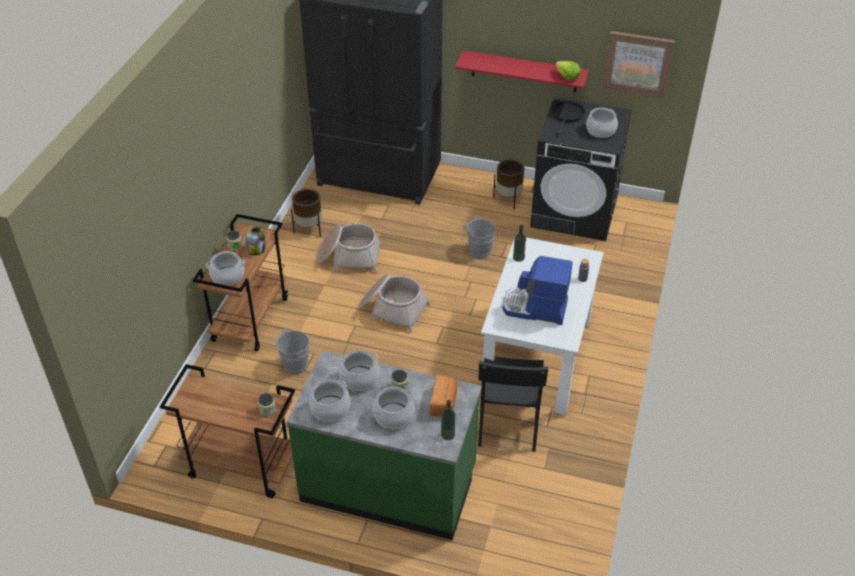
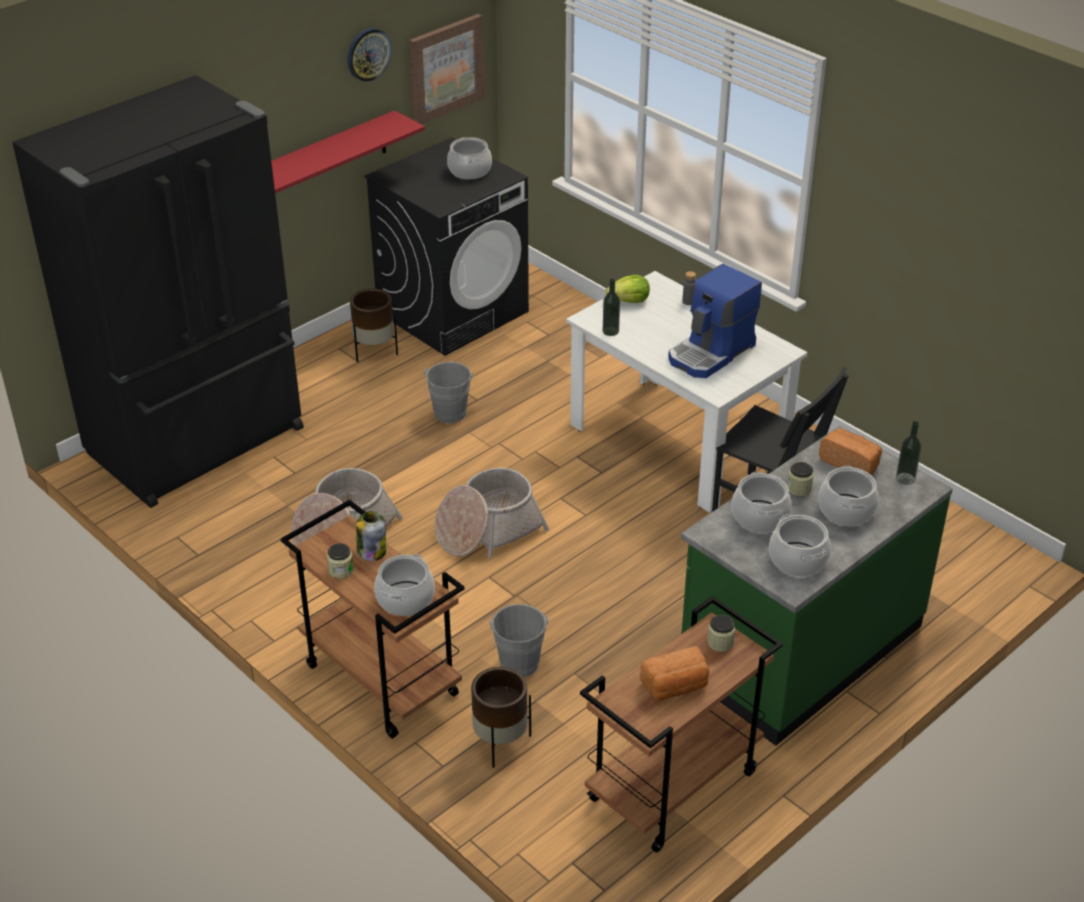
camera: 60 degrees left, 5 degrees down
(220, 404) = (676, 687): none -> bread
(309, 229) = (242, 551): brown planter -> brown planter (500, 743)
(567, 77) = (393, 128): lettuce -> lettuce (629, 300)
(567, 115) = (413, 180): black frying pan -> none
(575, 25) = (368, 54): none -> wall clock

